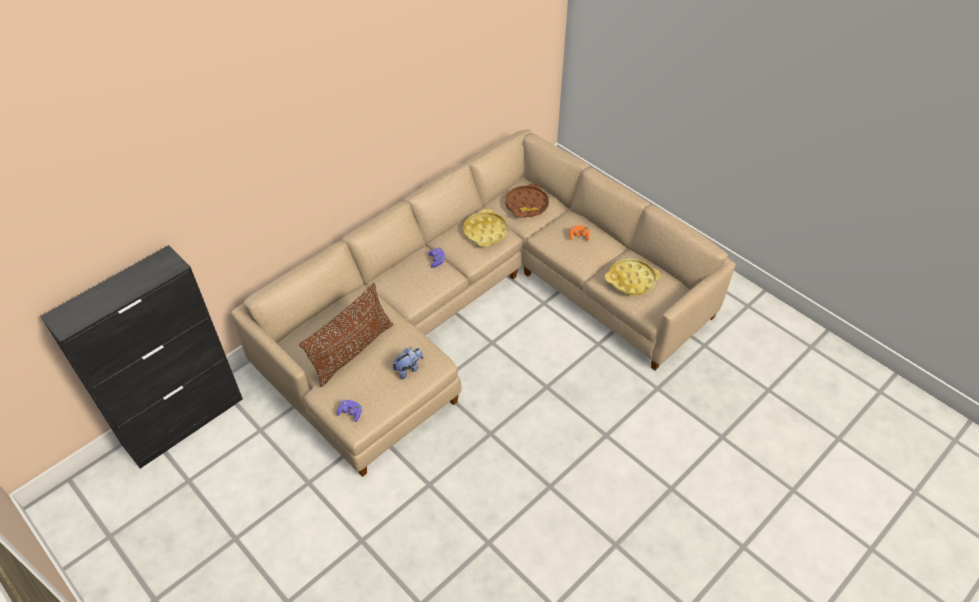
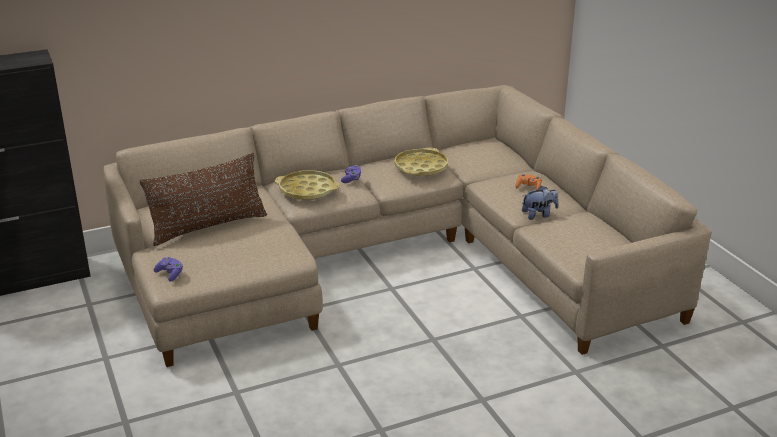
camera: 20 degrees right, 20 degrees down
(409, 369) = (259, 253): plush toy -> plush toy (539, 215)
(526, 205) = (483, 156): brown tray -> none
(631, 280) = (572, 233): yellow tray -> yellow tray (307, 190)

